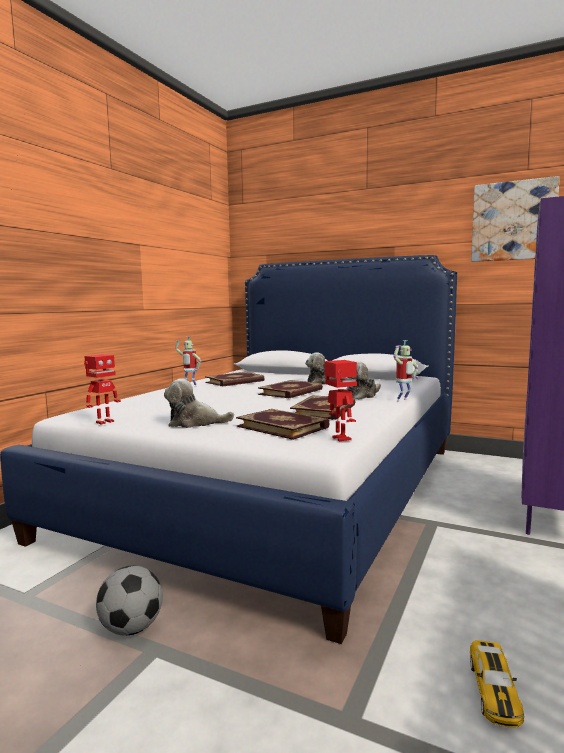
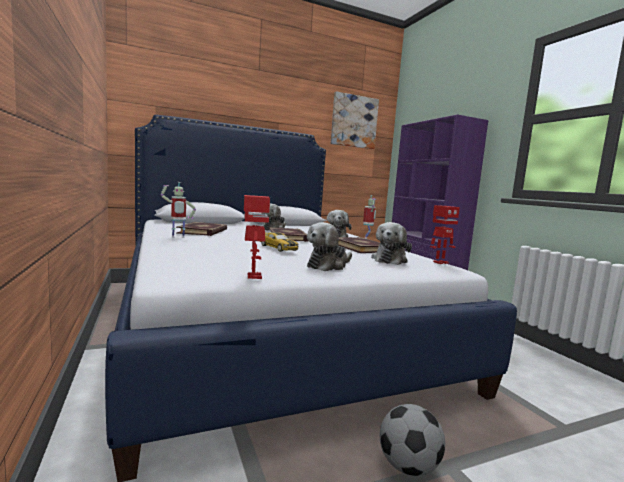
camera: 50 degrees left, 0 degrees up
(283, 426) = (390, 260): book -> plush toy
(340, 438) = (440, 262): toy robot -> toy robot turned 135 degrees clockwise
(494, 691) = (556, 383): toy car -> toy car (278, 248)

